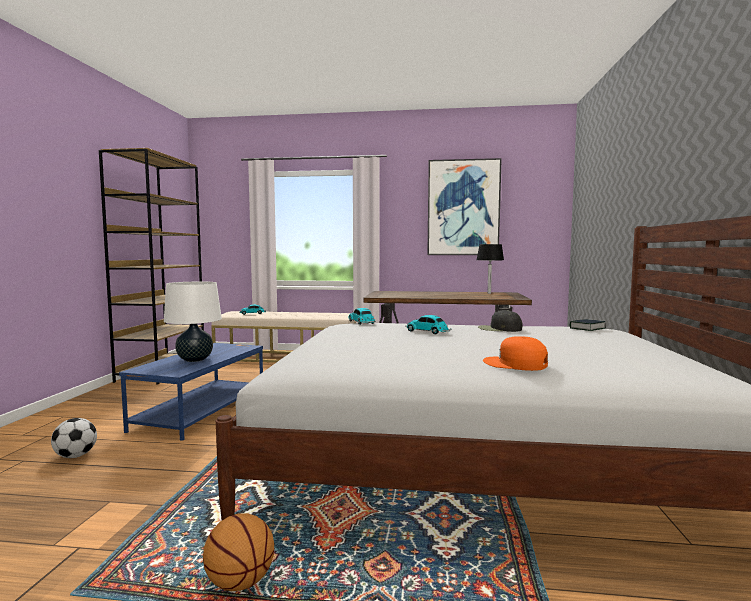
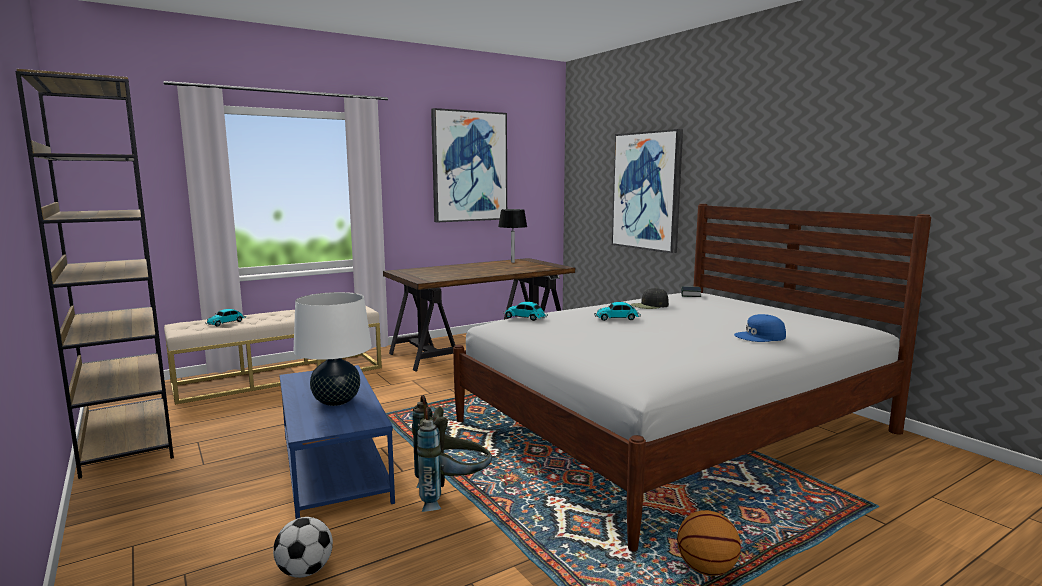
camera: 40 degrees left, 5 degrees up
(216, 448) = (451, 495): none -> grey backpack
(515, 364) = (760, 336): orange cap -> blue cap
(614, 220) = (647, 191): none -> picture

